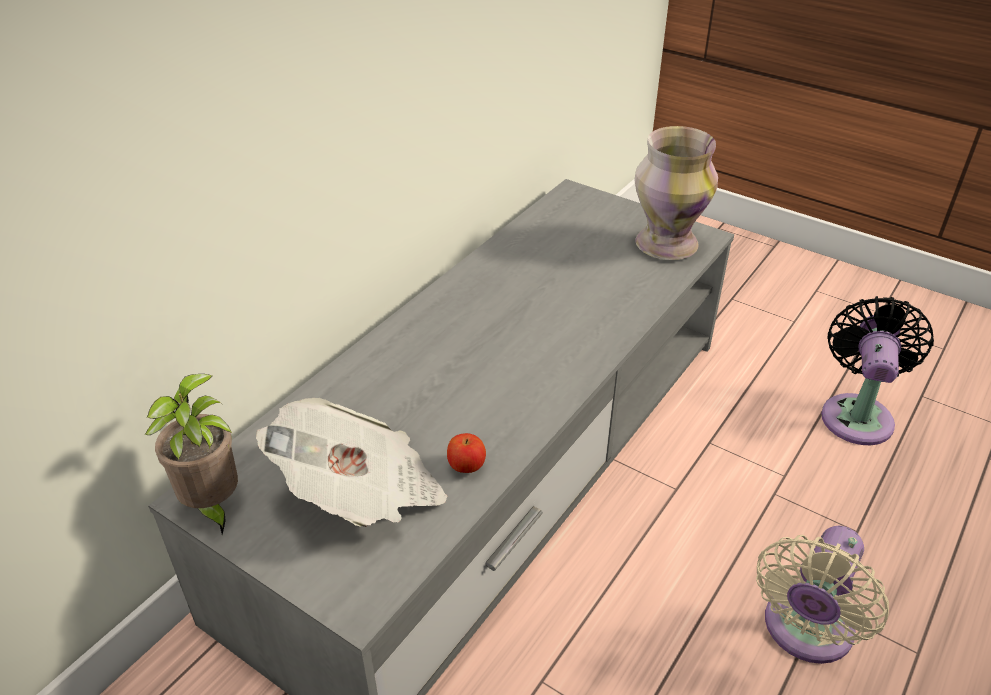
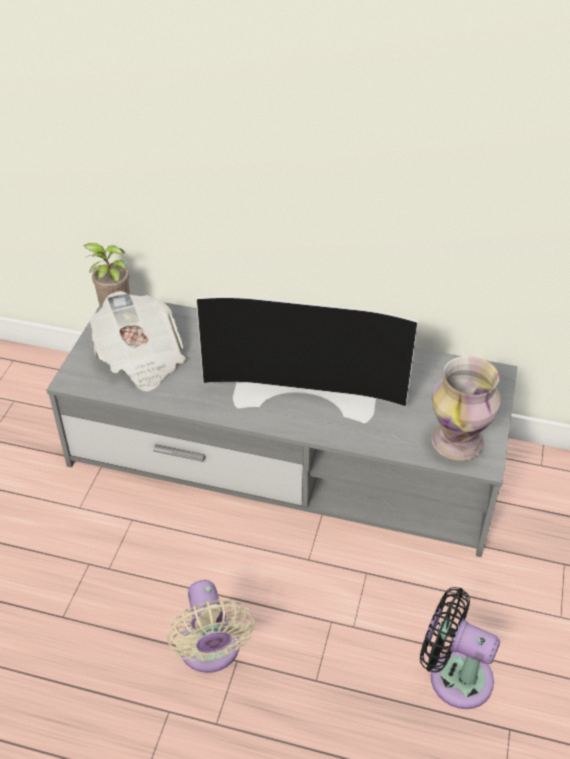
camera: 70 degrees right, 5 degrees up
(466, 467) = (174, 393): apple -> none
(532, 333) = (306, 392): none -> television
(804, 632) = (210, 651): beige fan -> beige fan turned 120 degrees counterclockwise
(857, 414) = (454, 675): black fan -> black fan turned 150 degrees counterclockwise

